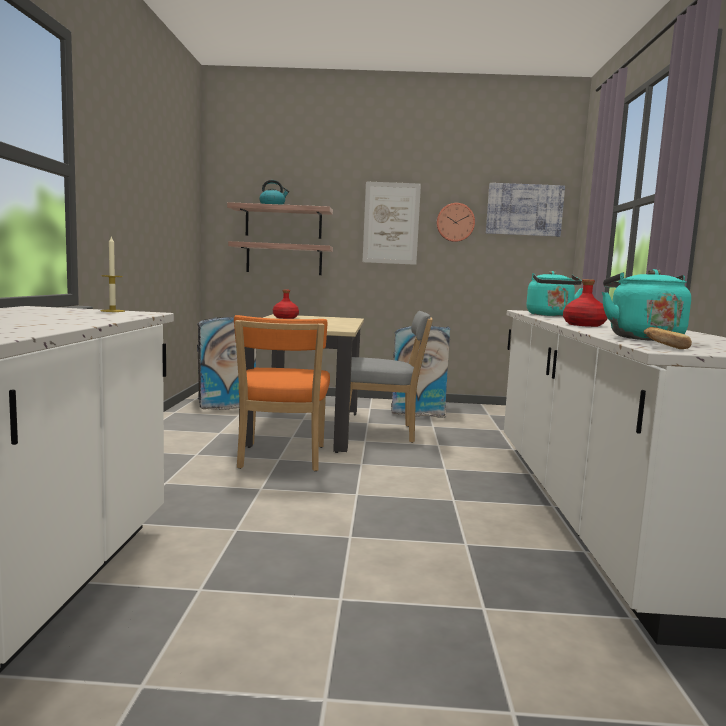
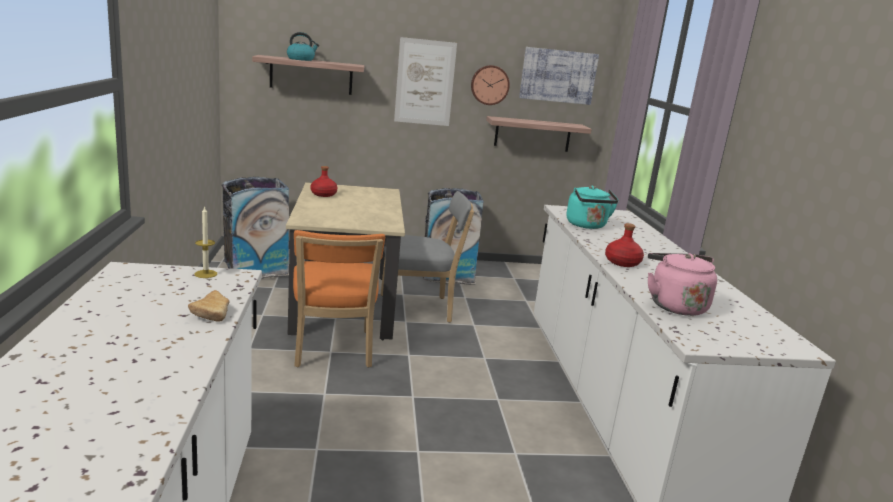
camera: 10 degrees left, 10 degrees up
(284, 259) = (311, 114): shelf -> shelf (532, 134)
(642, 338) = (674, 305): turquoise kettle -> pink kettle
(661, 346) = (692, 333): bread -> bread (212, 312)

